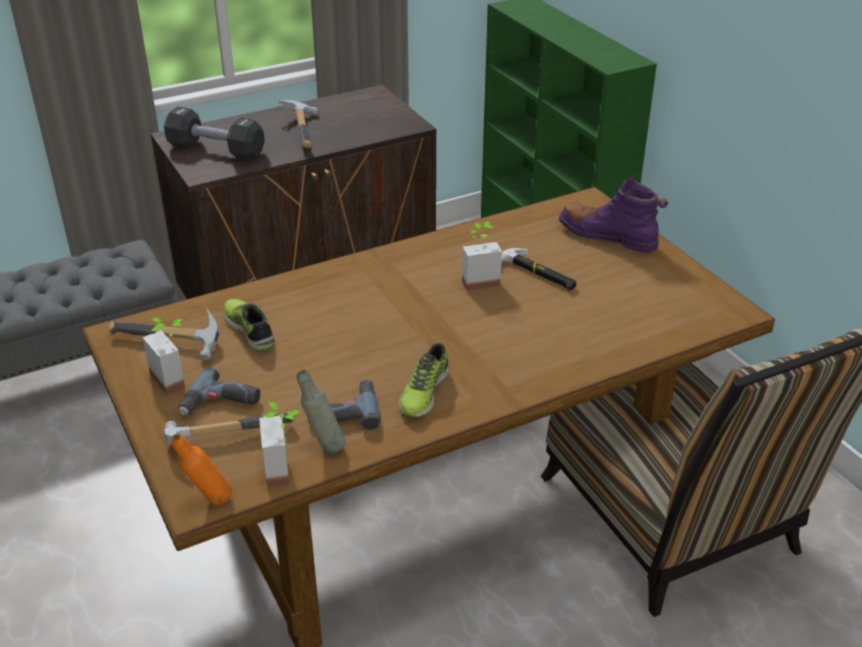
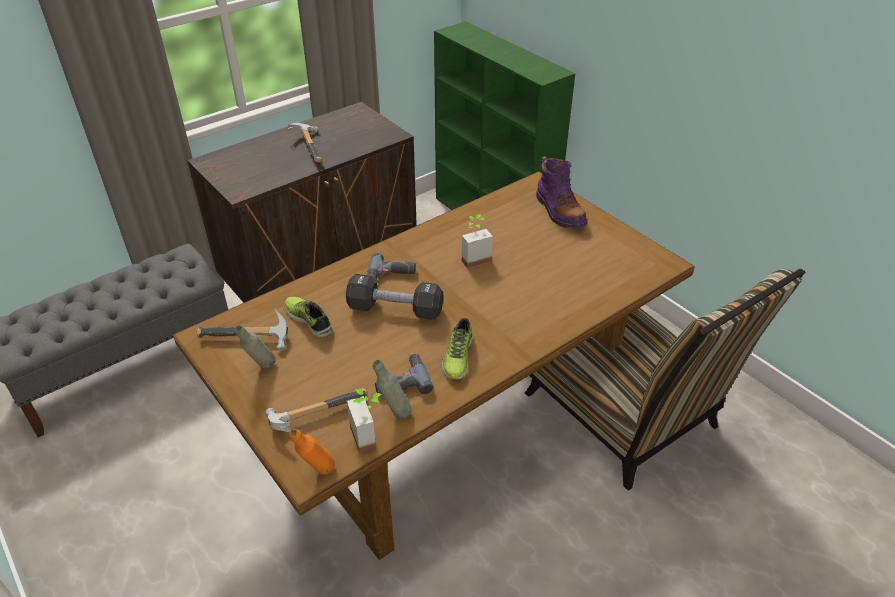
camera: 10 degrees left, 5 degrees up
(175, 377) = (261, 369): potted plant -> grey bottle
(216, 150) = (245, 170): black dumbbell -> black dumbbell (395, 309)
(221, 404) = (303, 387): power drill -> power drill (390, 276)
(536, 274) = (515, 248): hammer -> none
(608, 236) = (559, 211): purple boot -> purple boot turned 135 degrees counterclockwise

